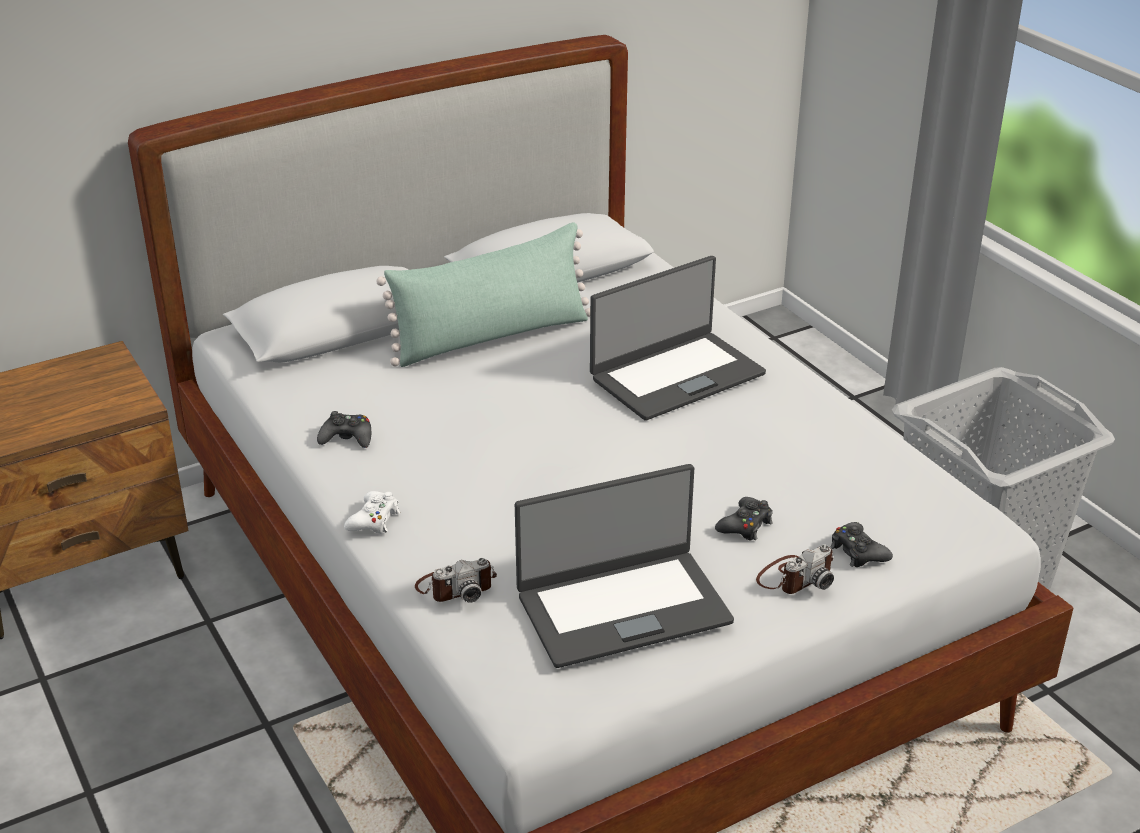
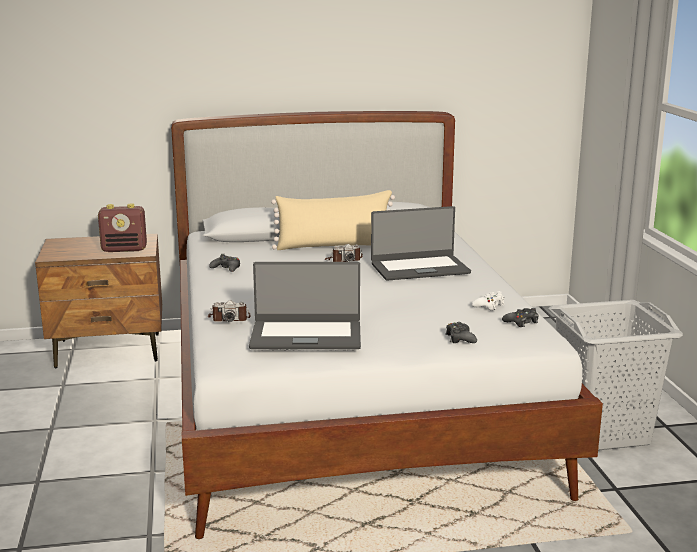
camera: 20 degrees right, 15 degrees down
(94, 402) = (124, 249): none -> radio
(374, 520) = (212, 294): white game controller -> white game controller (489, 306)
(492, 337) = (334, 246): green pillow -> beige pillow
(745, 525) = (405, 321): black game controller -> black game controller (521, 322)
(795, 577) = (414, 342): camera -> camera (343, 260)

